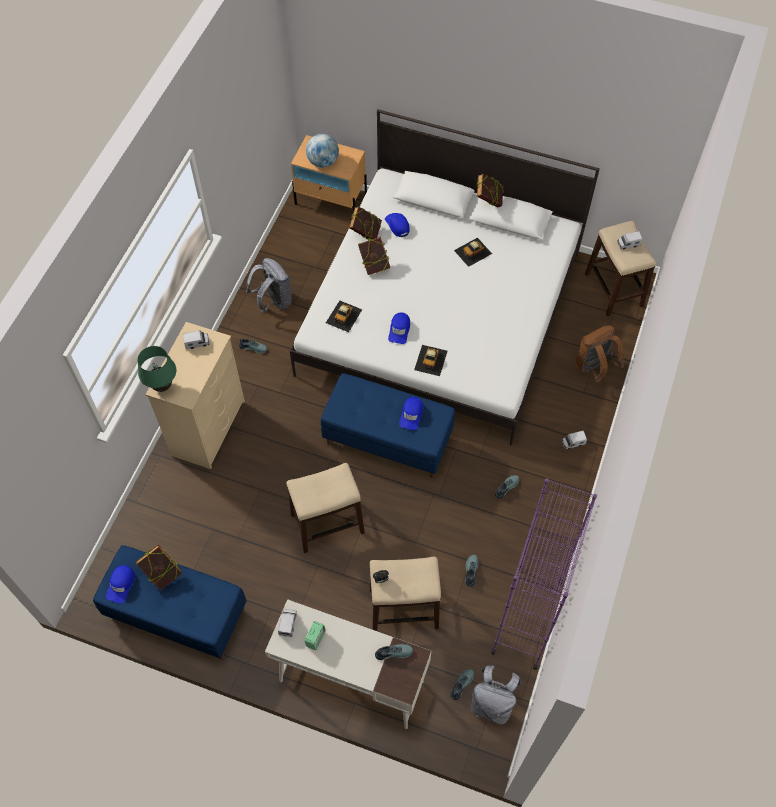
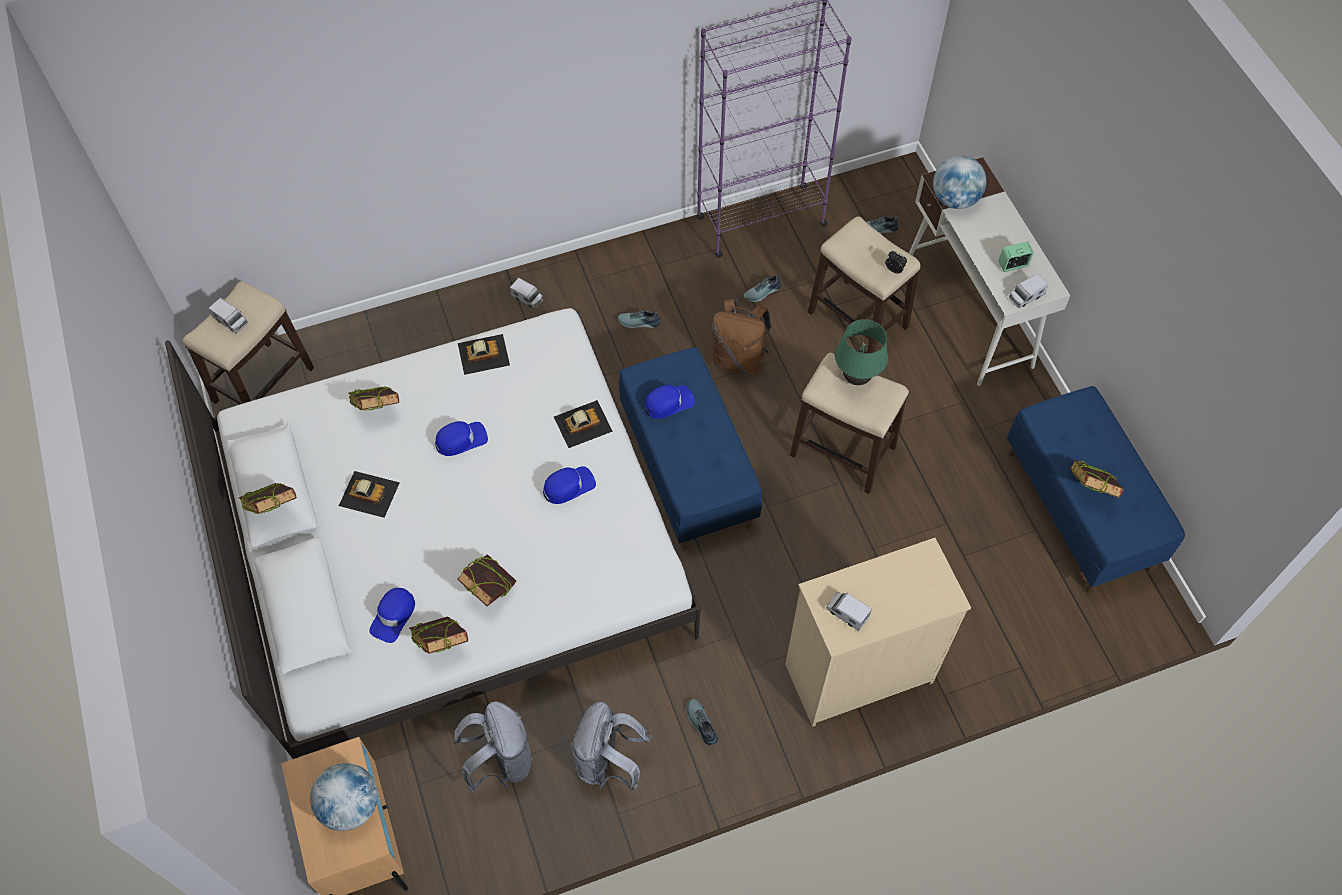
camera: 130 degrees left, 0 degrees up
(121, 584) = (1142, 519): blue cap -> blue cap (461, 440)
(162, 386) = (941, 597): green table lamp -> green table lamp (856, 378)
(344, 316) = (604, 562): toy car -> toy car (483, 354)
(393, 652) = (954, 199): shoe -> globe
(492, 703) = (869, 197): grey backpack -> grey backpack (501, 760)
(520, 282) = (378, 411): none -> book
(594, 368) = (406, 336): brown backpack -> brown backpack (739, 359)

